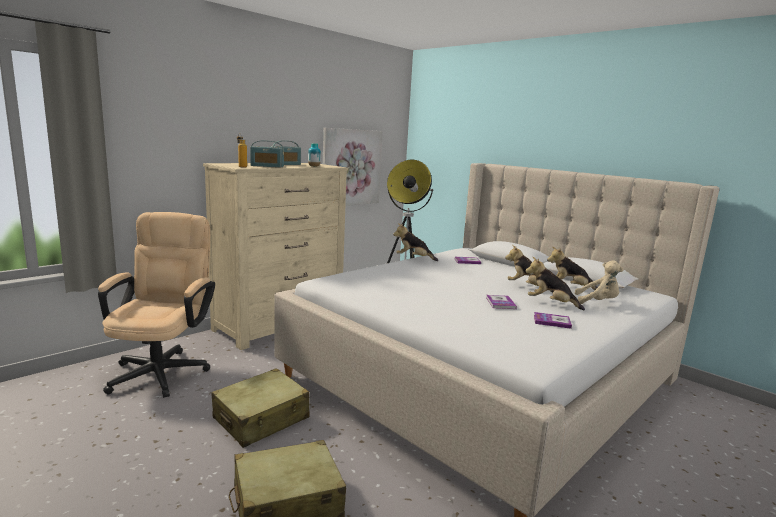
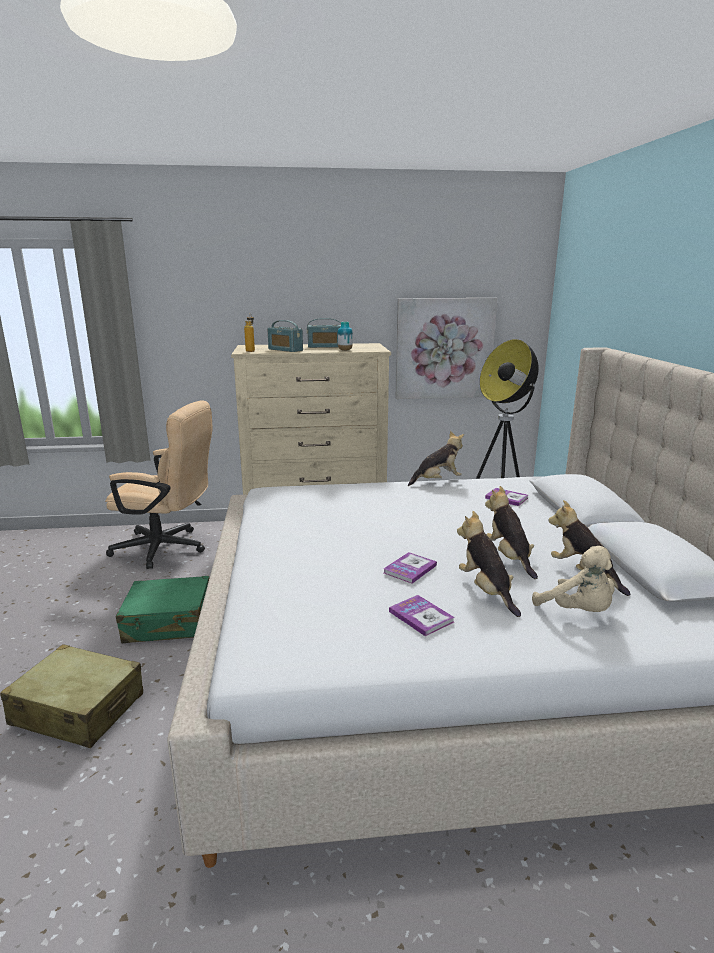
camera: 40 degrees right, 5 degrees up
(163, 369) = (167, 549): beige office chair -> beige office chair turned 60 degrees clockwise
(261, 418) = (169, 622): beige suitcase -> green suitcase
(413, 258) = (437, 481): plush toy -> plush toy turned 105 degrees clockwise

